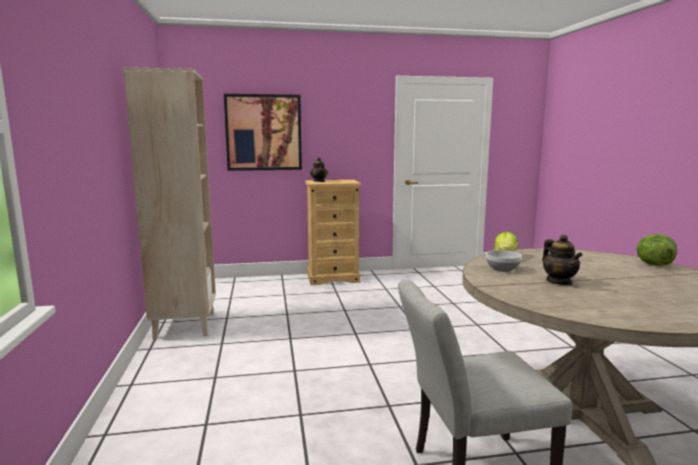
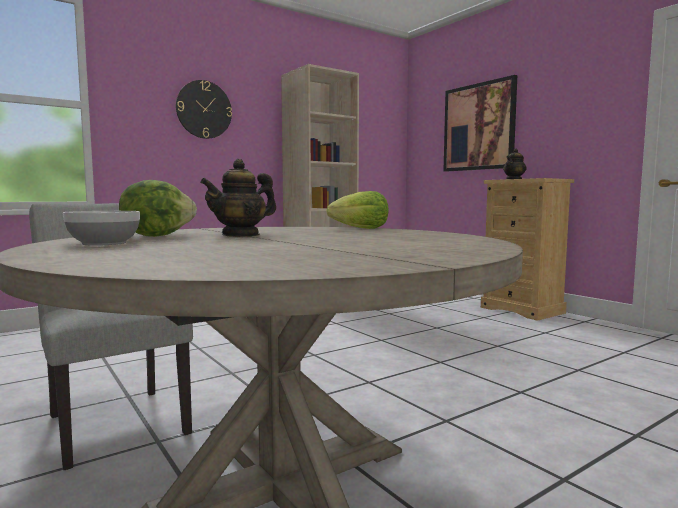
camera: 65 degrees right, 5 degrees down
(85, 118) = (204, 109): none -> wall clock
(502, 269) = (286, 229): bowl -> bowl (103, 243)
(653, 264) = (452, 252): lettuce -> lettuce (157, 236)

